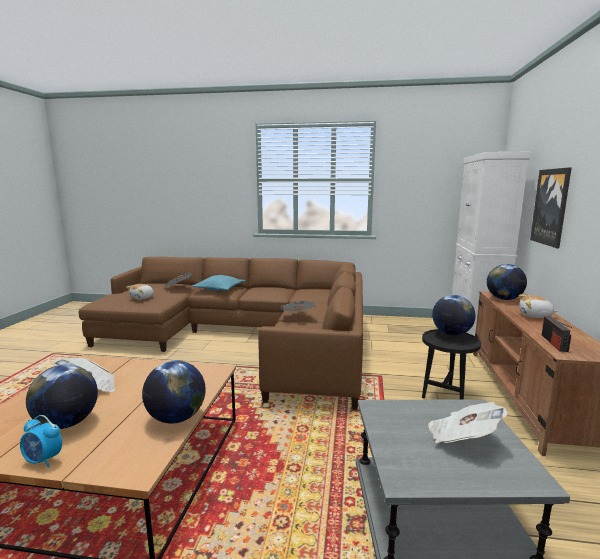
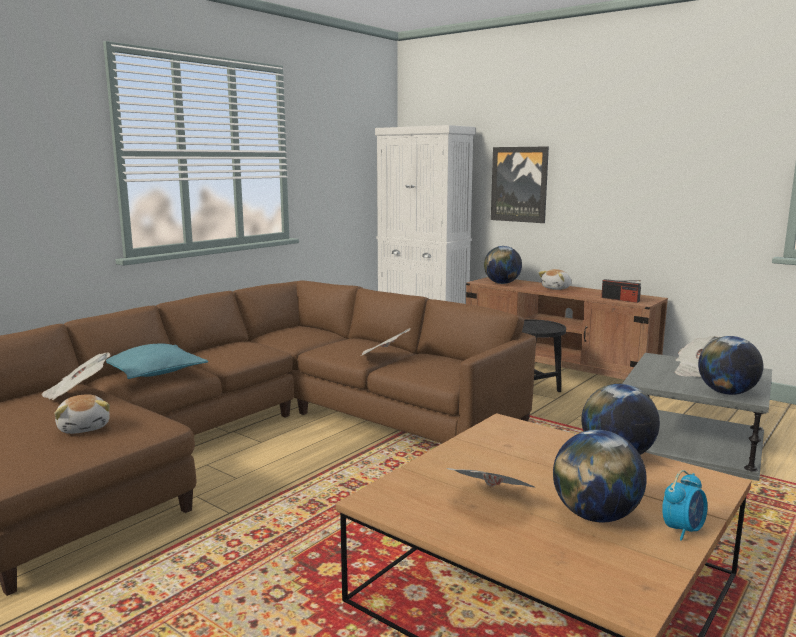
camera: 60 degrees left, 0 degrees up
(451, 334) = (526, 323): globe -> globe (726, 393)

